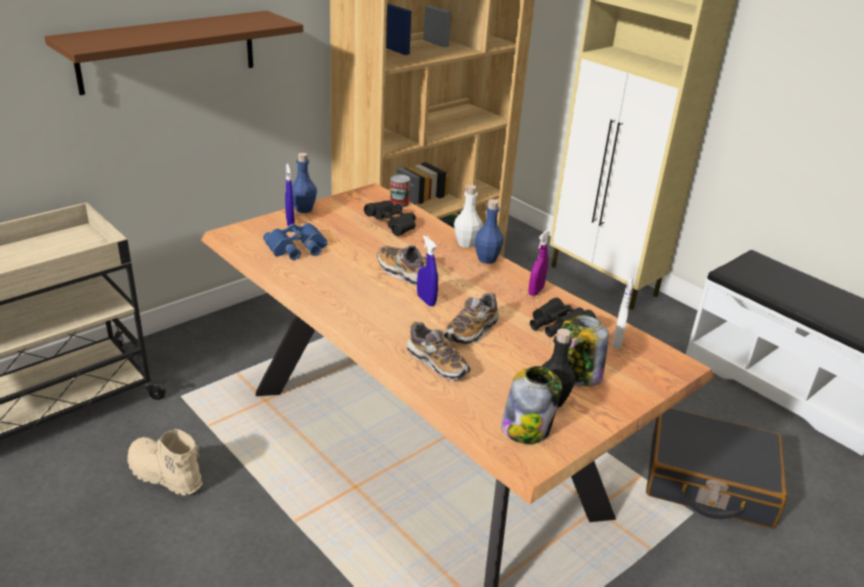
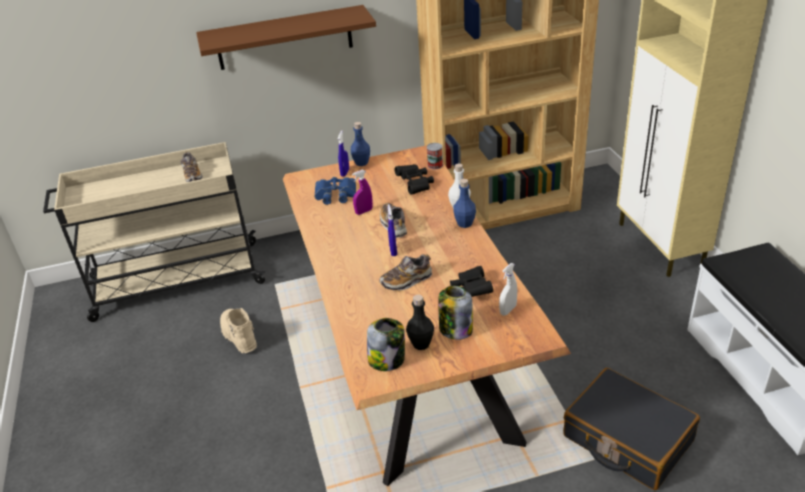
camera: 30 degrees right, 5 degrees up
(437, 363) = (364, 300): shoe -> shoe (192, 175)
(536, 291) = (480, 256): purple spray bottle -> purple spray bottle (364, 211)

